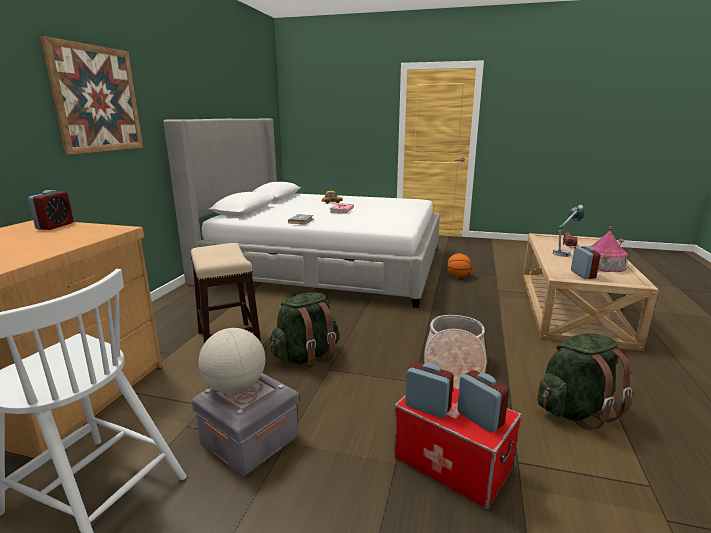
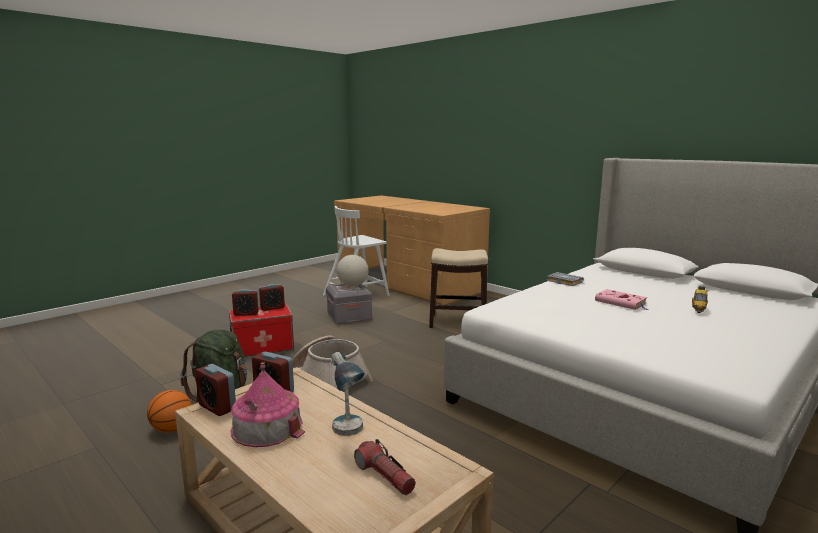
camera: 120 degrees right, 5 degrees down
(55, 226) = (464, 209): alarm clock -> alarm clock (217, 407)
(97, 99) = (553, 140): picture -> none
(306, 356) = (409, 338): green backpack -> none
(458, 276) = (541, 484): basketball -> basketball (172, 429)

